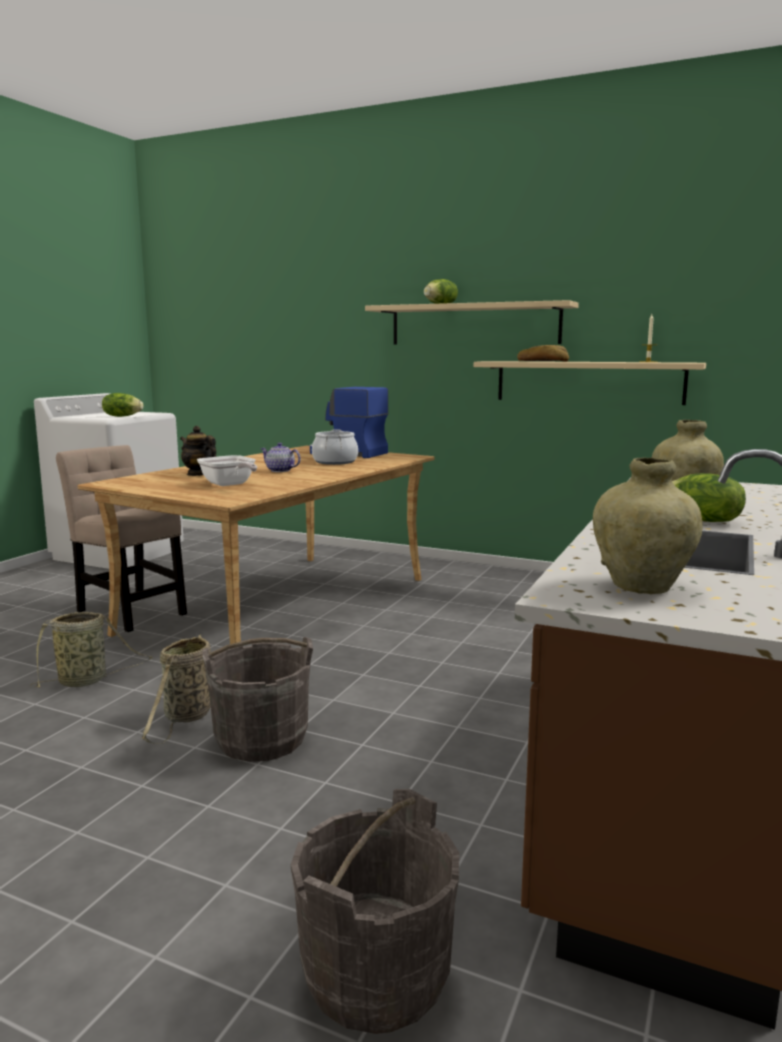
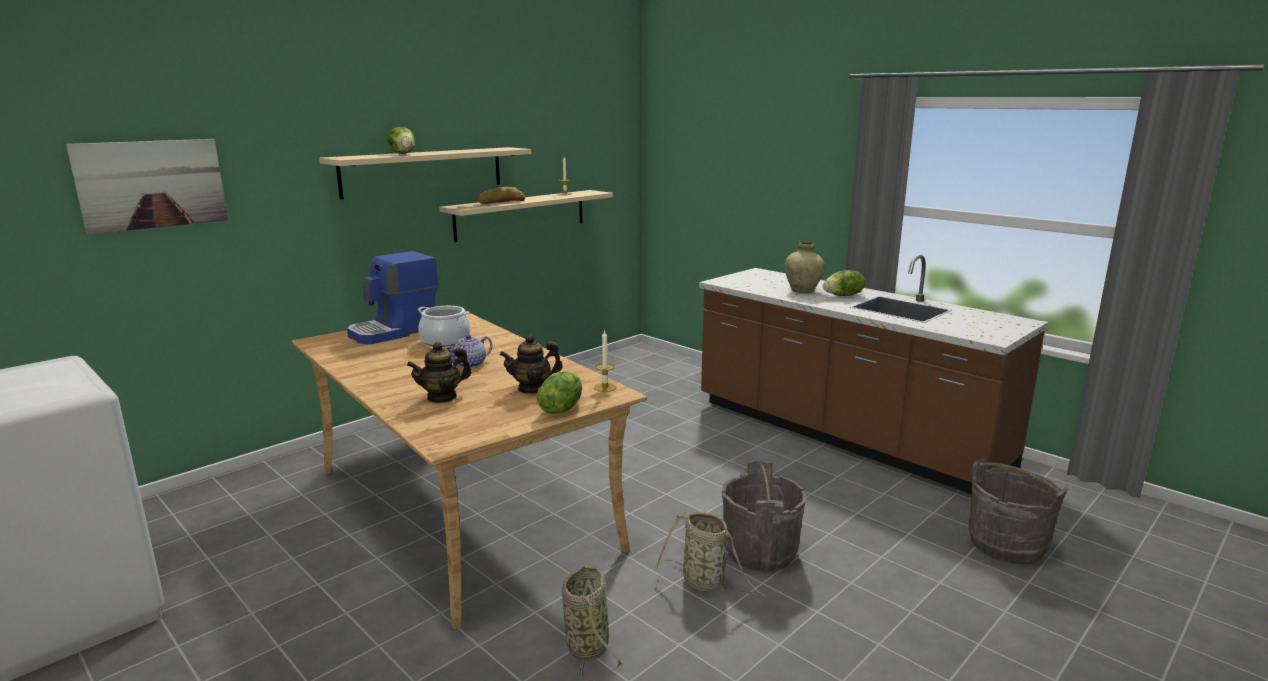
camera: 70 degrees left, 5 degrees up
(122, 416) = (67, 383): lettuce -> lettuce (561, 408)
(129, 611) = (374, 611): beige chair -> none
(229, 484) = (532, 388): frying pan -> teapot
(242, 496) = (605, 387): none -> candle
(276, 322) = (152, 184): none -> picture
(641, 586) = (974, 326): beige vase -> none

